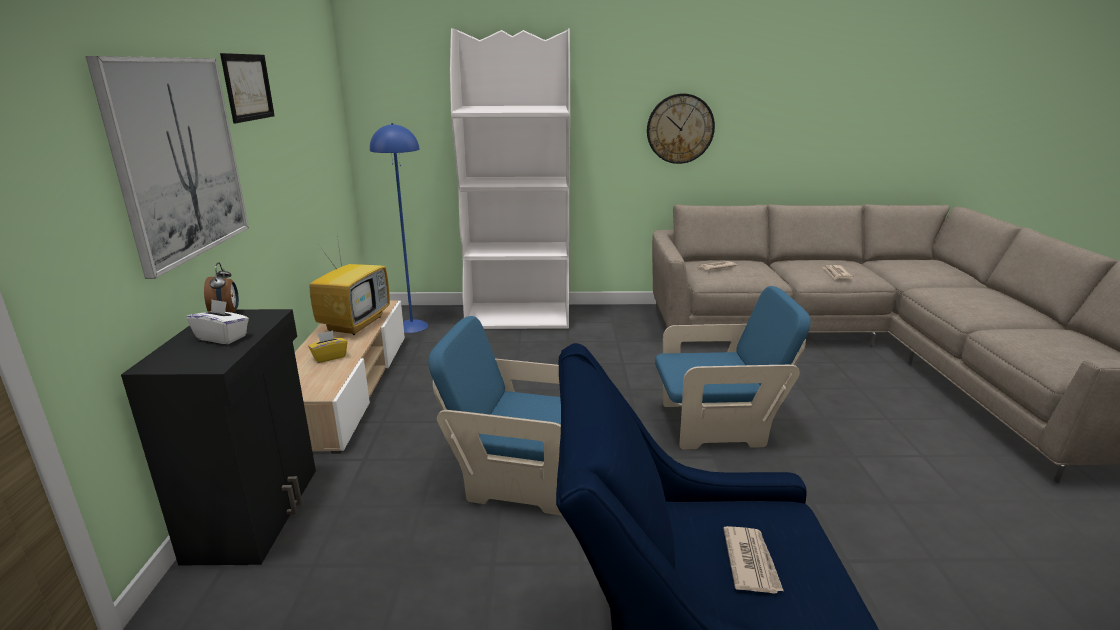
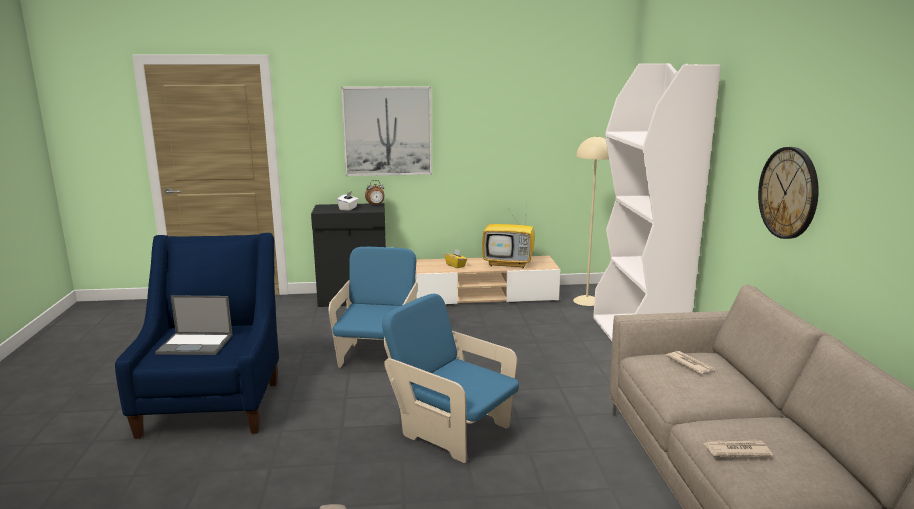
camera: 85 degrees right, 5 degrees down
(248, 87) = (469, 101): picture -> none
(412, 326) = (586, 301): blue floor lamp -> beige floor lamp
(717, 425) = (451, 430): blue armchair -> blue armchair turned 135 degrees clockwise
(751, 561) = (196, 344): newspaper -> laptop

